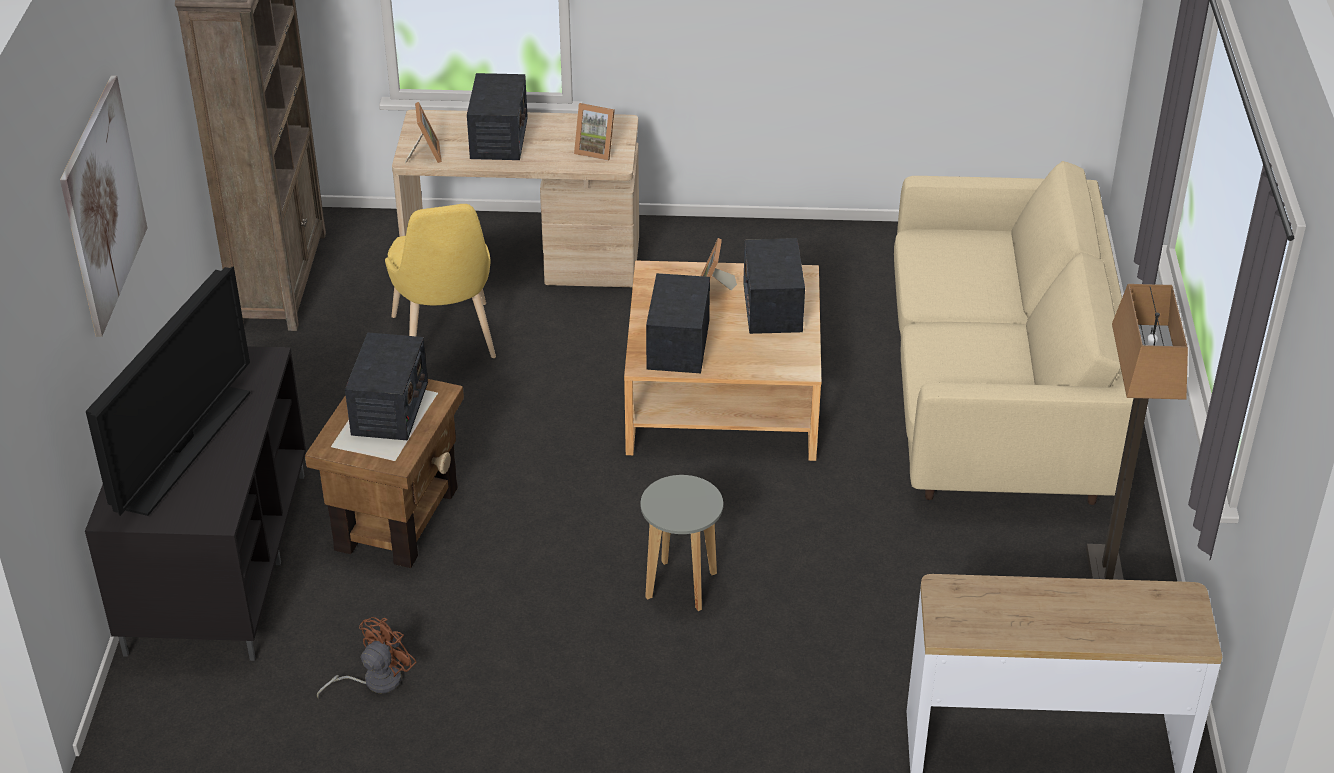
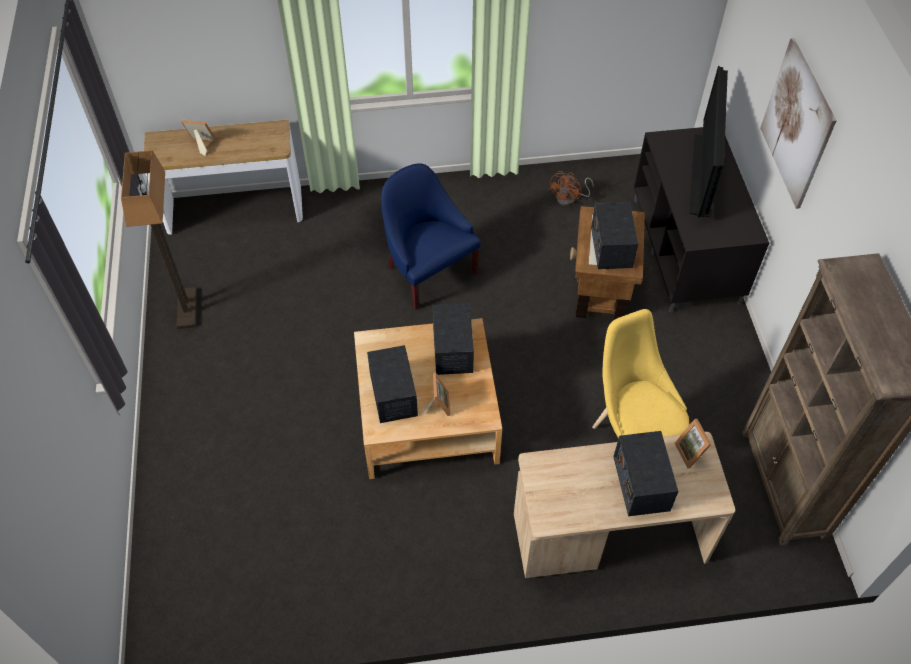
camera: 170 degrees right, 15 degrees up
(596, 150) = (555, 479): picture frame -> picture frame (201, 145)
(681, 586) = (427, 271): grey stool -> blue armchair
(998, 399) = (236, 442): beige sofa -> none

